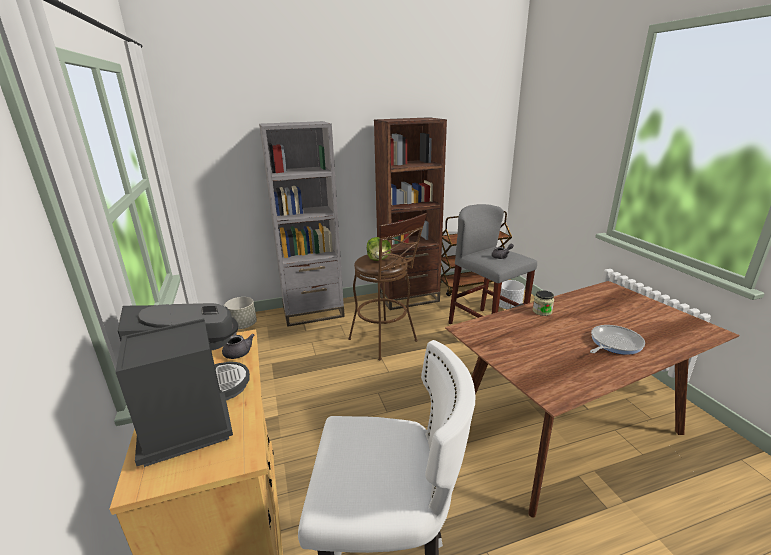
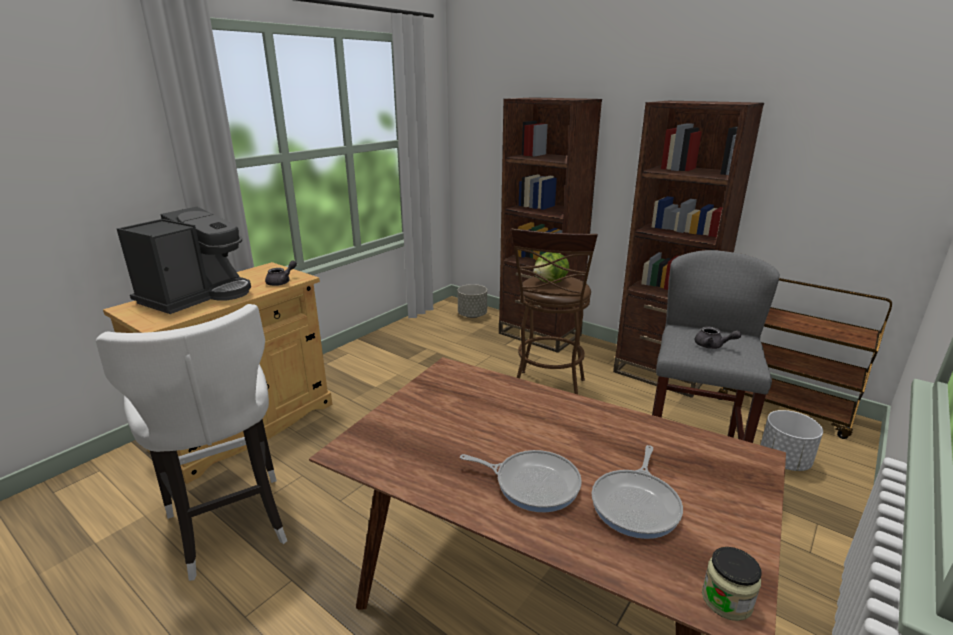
camera: 55 degrees right, 0 degrees up
(313, 312) = (539, 334): grey bookcase -> brown bookcase
(542, 311) = (562, 408): jar -> jar (726, 600)
(639, 324) = (636, 504): none -> frying pan

